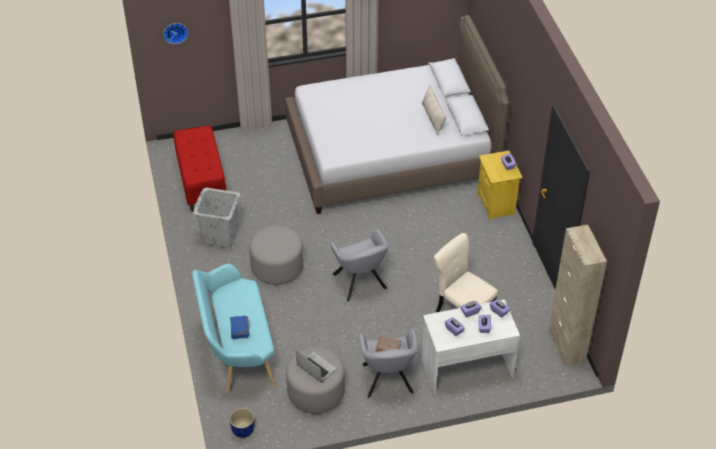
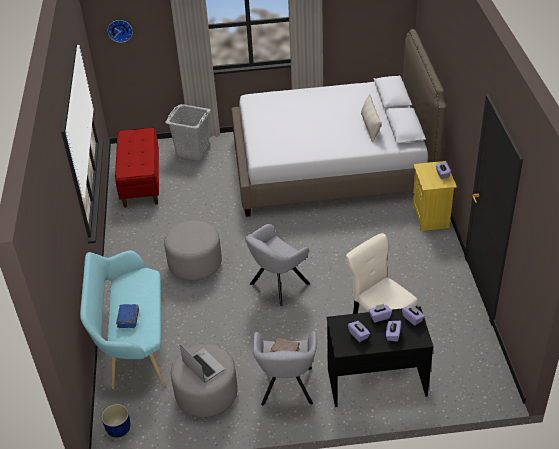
camera: 10 degrees right, 5 degrees down
(220, 236) = (146, 231): grey laundry basket -> grey laundry basket (192, 151)
(360, 283) = (277, 285): grey armchair -> grey armchair turned 60 degrees clockwise
(466, 367) = (376, 381): white desk -> black desk
(566, 346) = (491, 366): beige cabinet -> none

